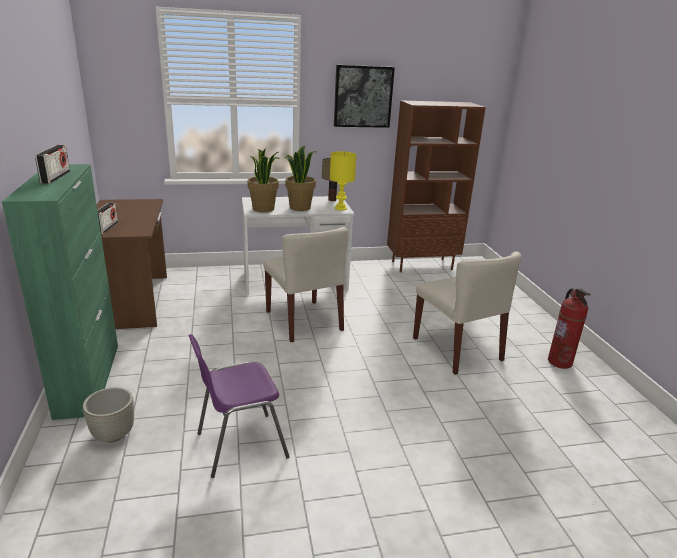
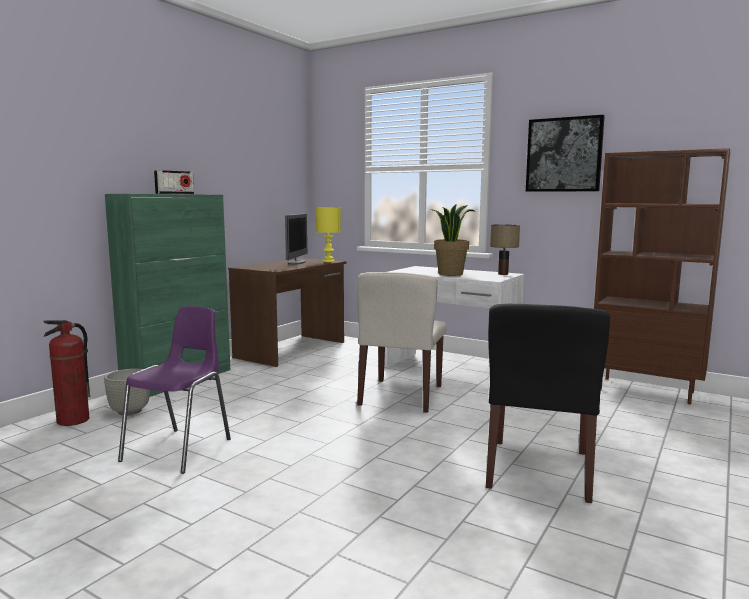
camera: 45 degrees right, 15 degrees down
(107, 227) = (262, 266): radio -> none
(122, 211) = (296, 262): none -> monitor
(239, 445) = (180, 449): purple chair -> purple chair turned 90 degrees clockwise
(264, 209) = (412, 271): potted plant -> none
(341, 208) = (494, 278): yellow table lamp -> yellow table lamp (329, 261)
(457, 349) = (539, 469): beige chair -> black chair
(559, 362) = (699, 542): fire extinguisher -> fire extinguisher (73, 420)

